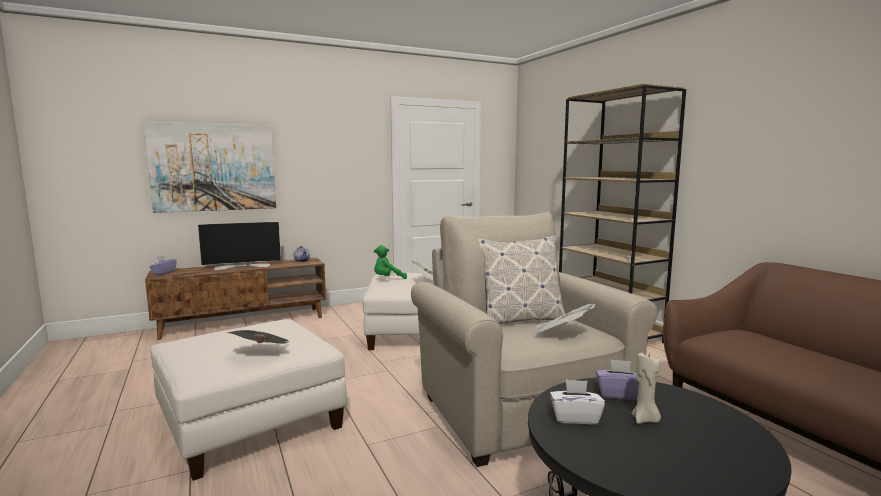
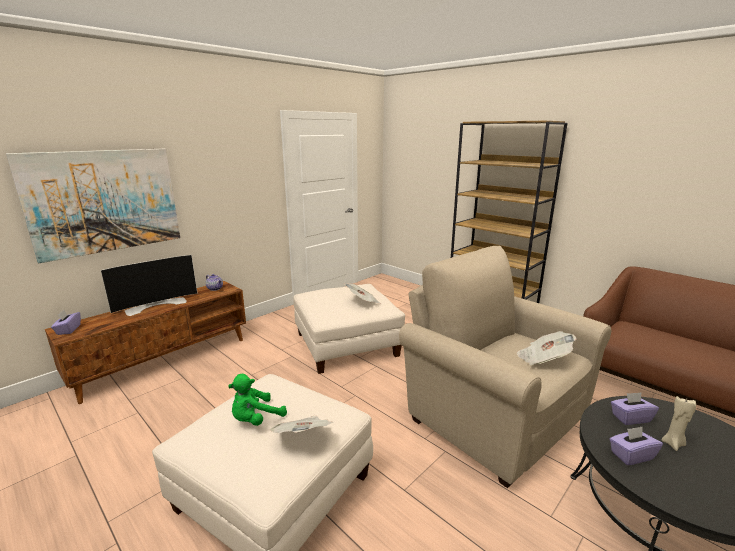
camera: 20 degrees left, 10 degrees up
(388, 279) = (318, 301): green plush toy -> green plush toy (256, 419)
(520, 320) = (495, 346): pillow -> none
(575, 417) = (631, 455): white tissue box -> purple tissue box

